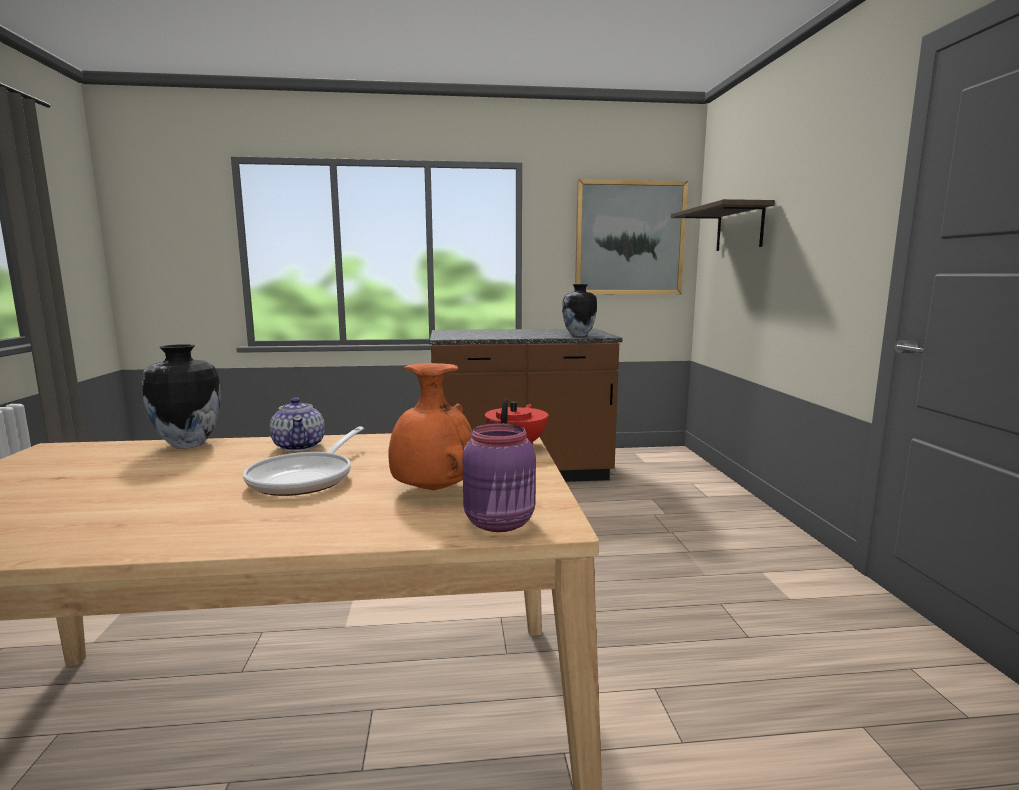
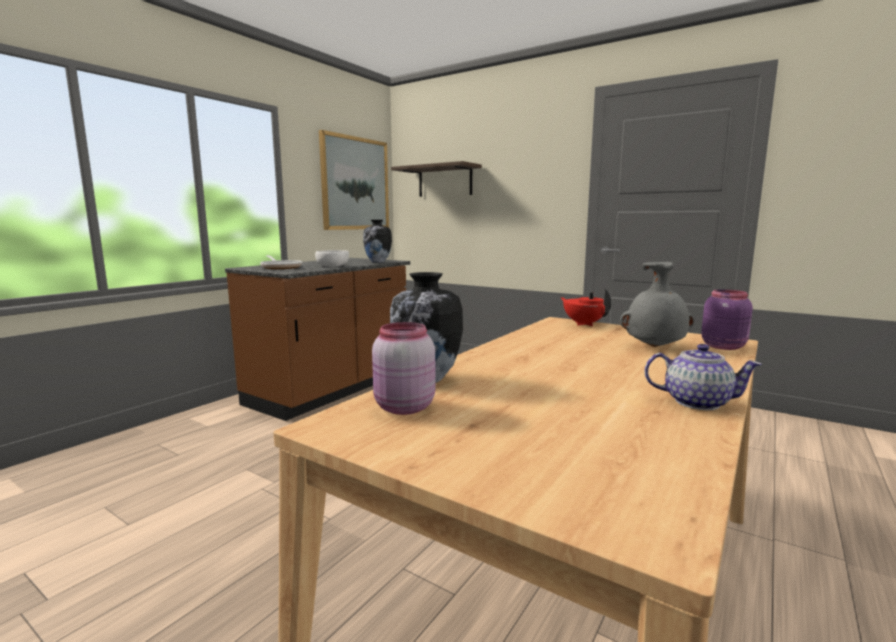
camera: 50 degrees left, 0 degrees up
(100, 454) = (402, 407): none -> pink jar
(299, 446) = (500, 355): teapot -> teapot (696, 402)
(306, 478) = (594, 362): frying pan -> frying pan (280, 267)
(432, 490) = (655, 347): orange vase -> grey vase
(508, 336) = (333, 266): none -> white bowl

